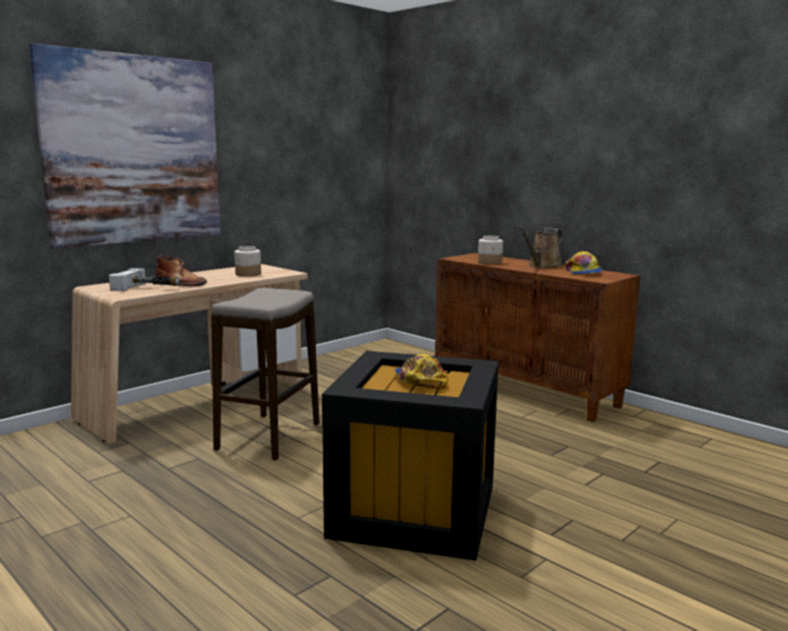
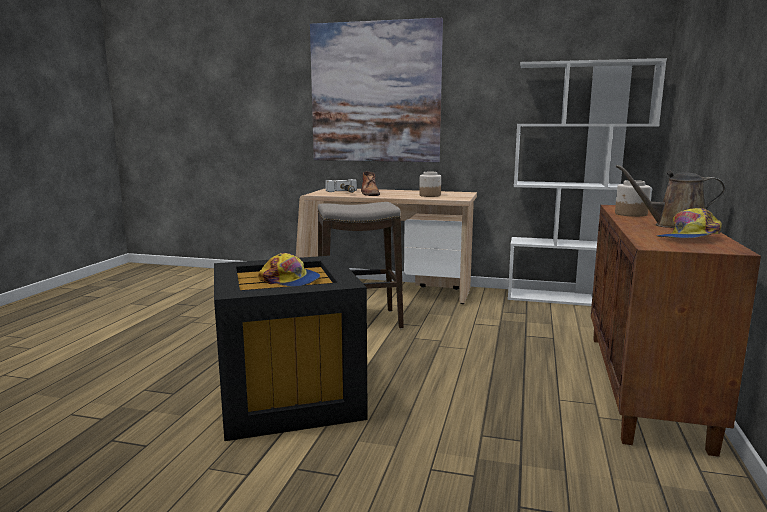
camera: 60 degrees right, 0 degrees up
(352, 353) = (571, 299): none -> white bookcase
(420, 381) = (290, 280): cap -> cap turned 75 degrees clockwise

